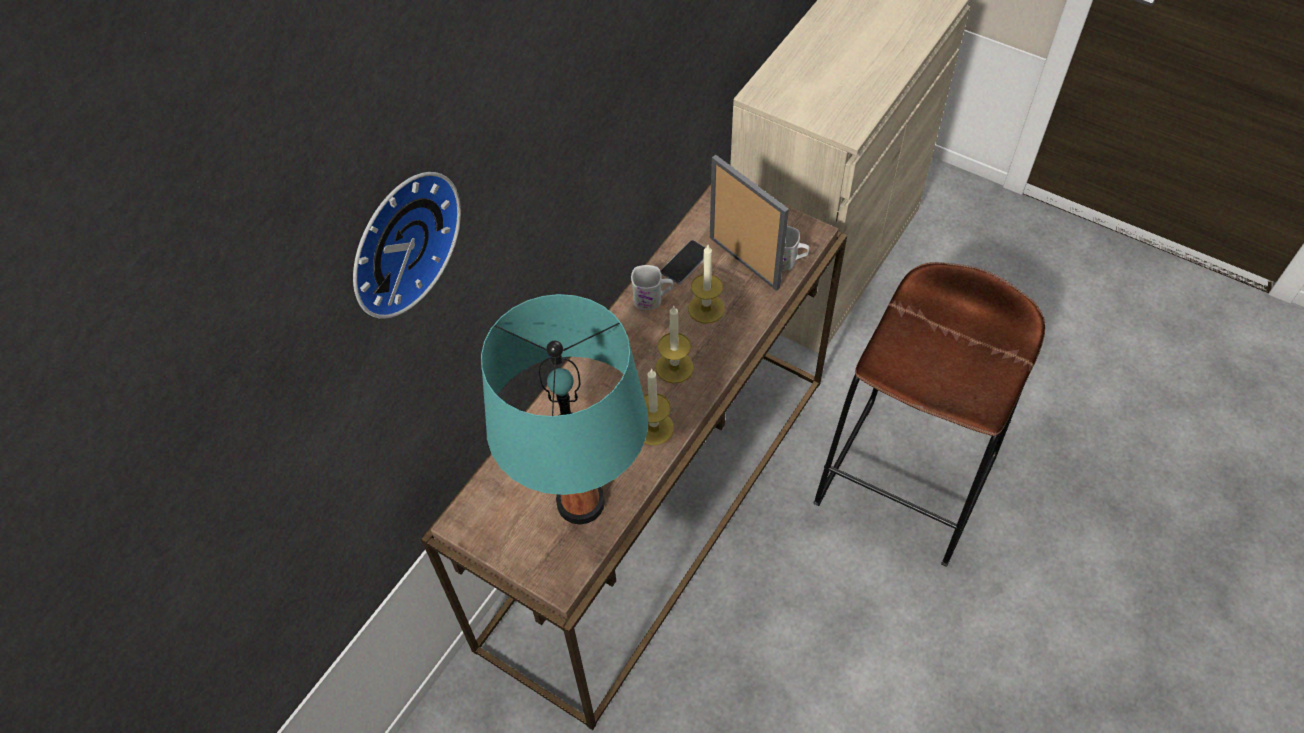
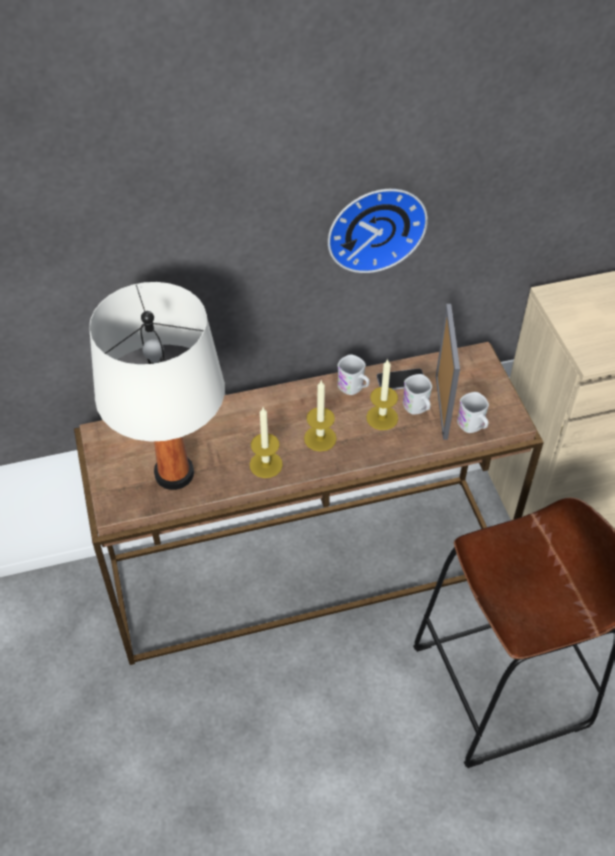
camera: 40 degrees right, 5 degrees down
(398, 240) = (105, 189): wall clock -> wall clock (375, 226)
(580, 502) = (174, 473): turquoise table lamp -> white table lamp
(726, 278) = (417, 408): none -> white mug

